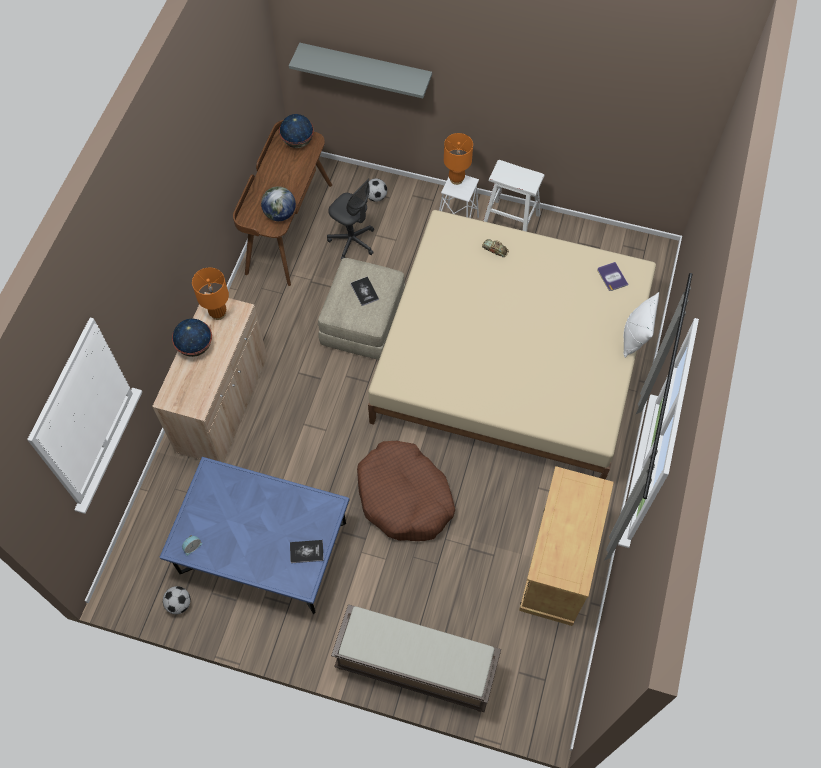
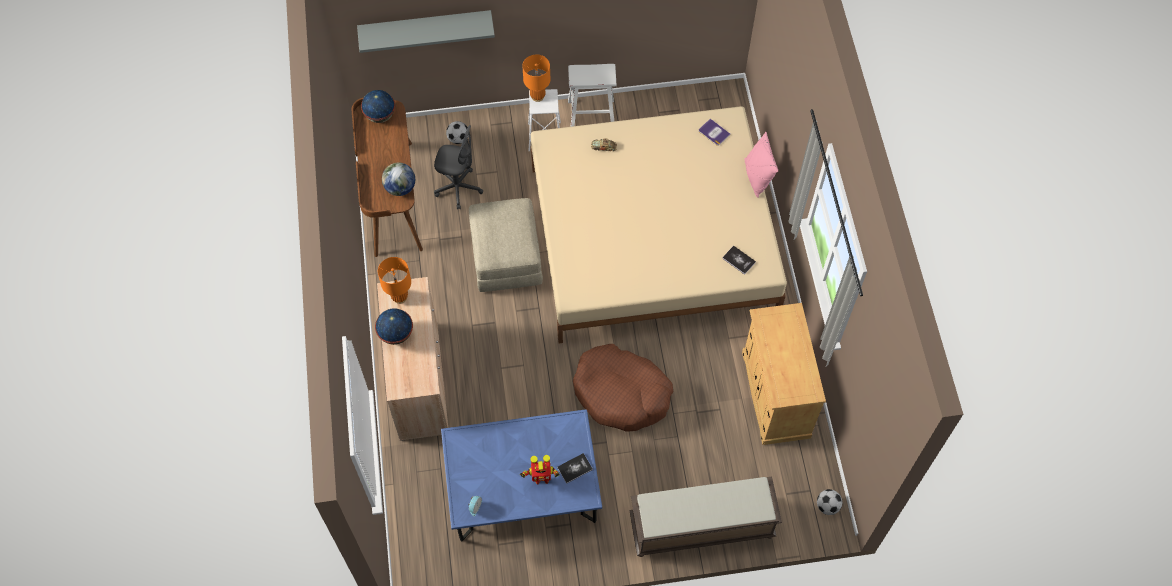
camera: 25 degrees left, 0 degrees up
(179, 604) = (475, 566): football -> football (827, 506)
(269, 547) = (541, 478): none -> toy robot
(364, 291) = (506, 228): book -> book (739, 260)
(634, 337) = (757, 177): white pillow -> pink pillow

